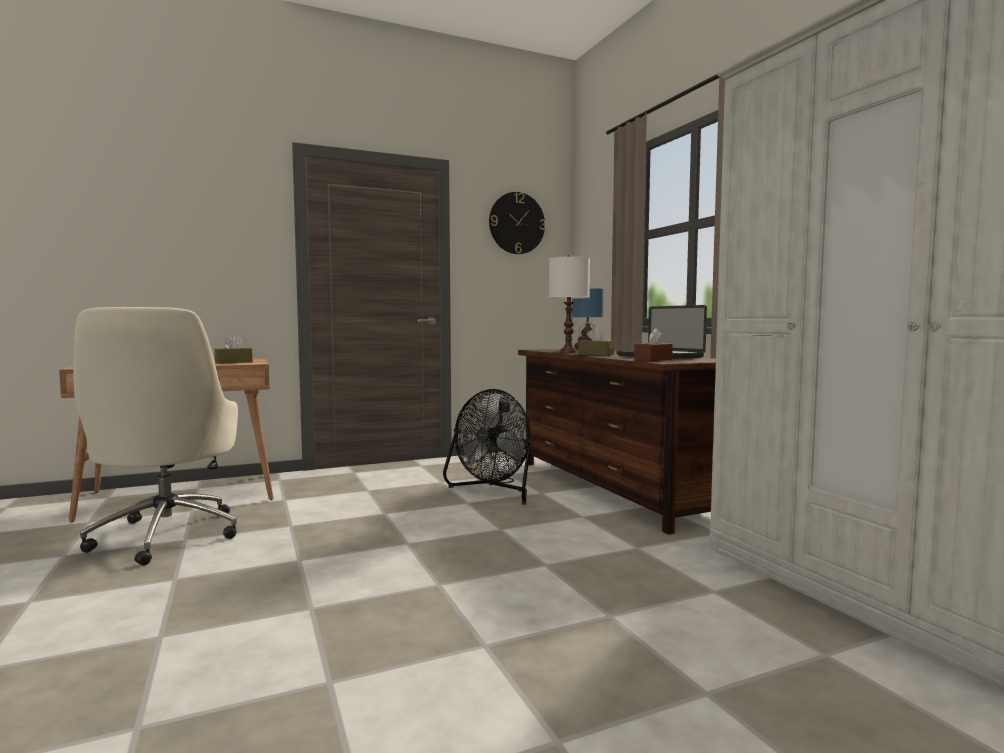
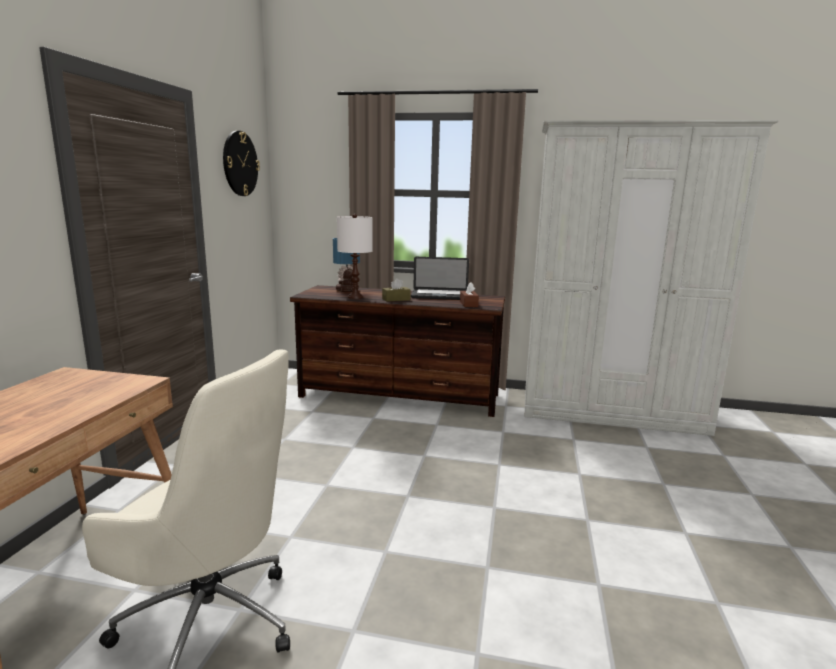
camera: 55 degrees left, 10 degrees up
(233, 362) = (99, 386): brown tissue box -> none
(494, 490) = (341, 429): black fan -> none

